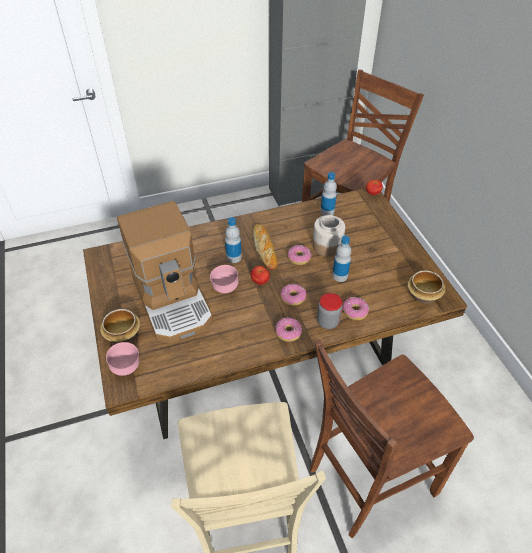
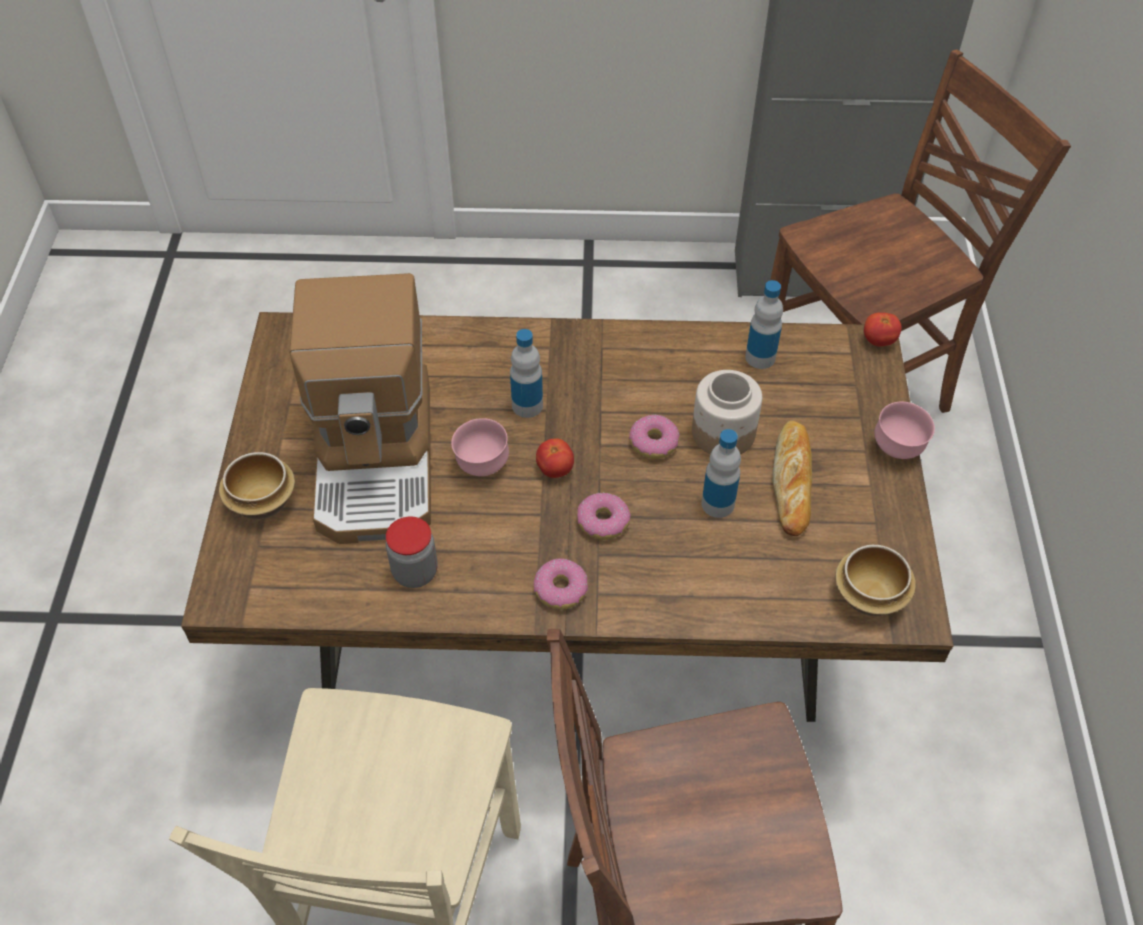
camera: 20 degrees right, 5 degrees up
(126, 368) = (243, 566): pink bowl -> pink bowl (898, 449)
(265, 249) = (595, 404): bread -> bread (793, 481)
(328, 322) = (647, 592): jar -> jar (415, 572)
(354, 311) = (711, 587): donut -> none

